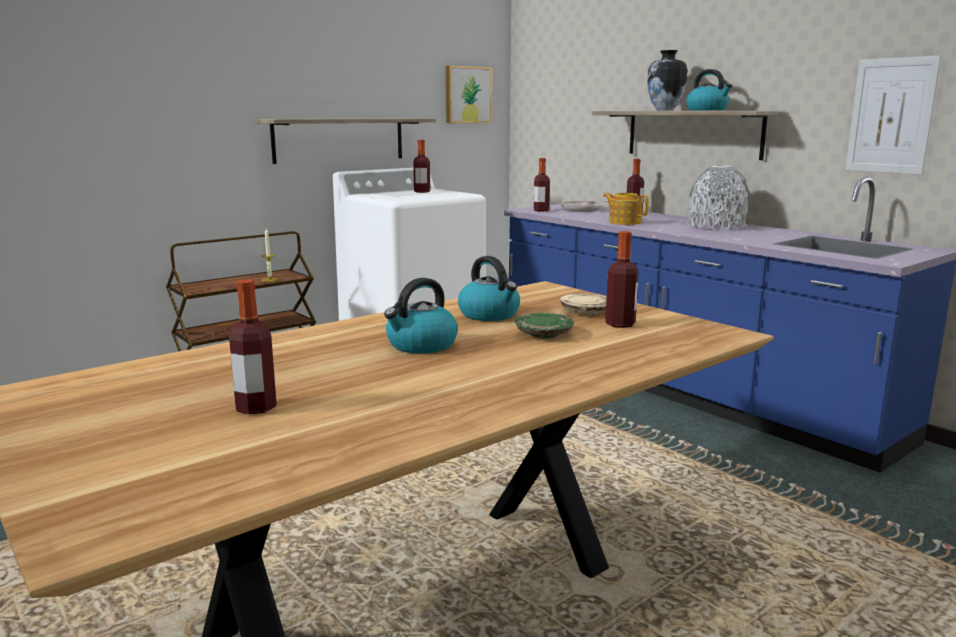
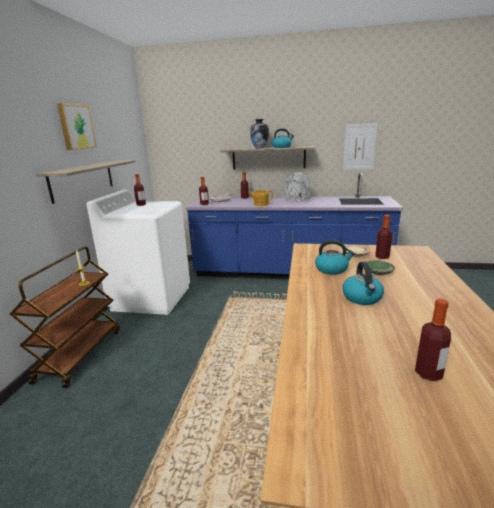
camera: 40 degrees left, 5 degrees up
(467, 95) = (131, 143): picture -> picture (76, 127)

